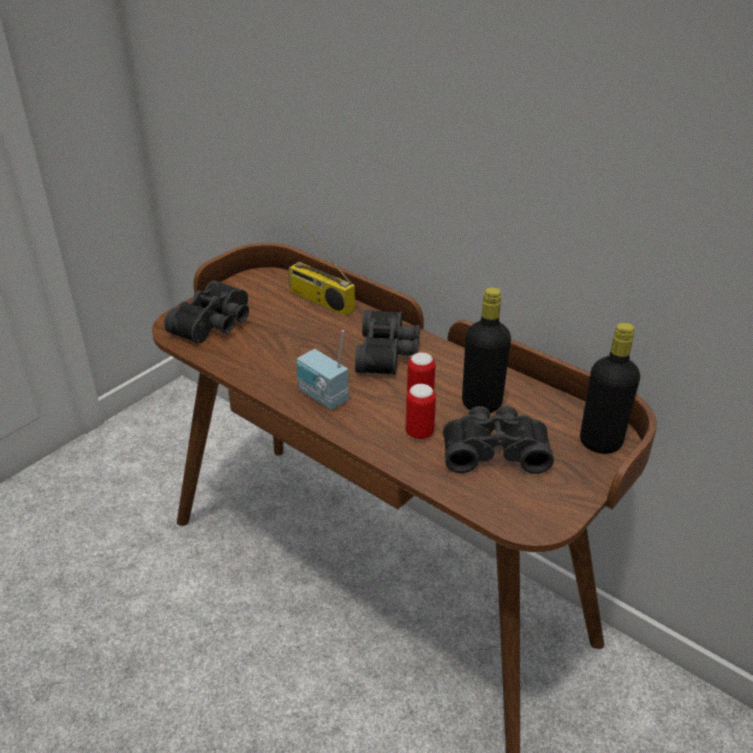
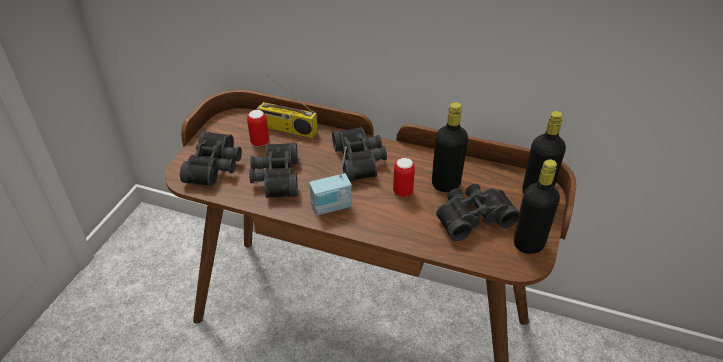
camera: 20 degrees left, 5 degrees up
(274, 350) = (275, 178): none -> black binoculars
(322, 397) = (332, 207): radio -> radio turned 45 degrees counterclockwise
(419, 433) = (416, 217): can -> can (260, 142)
(552, 500) = (528, 244): none -> black bottle

